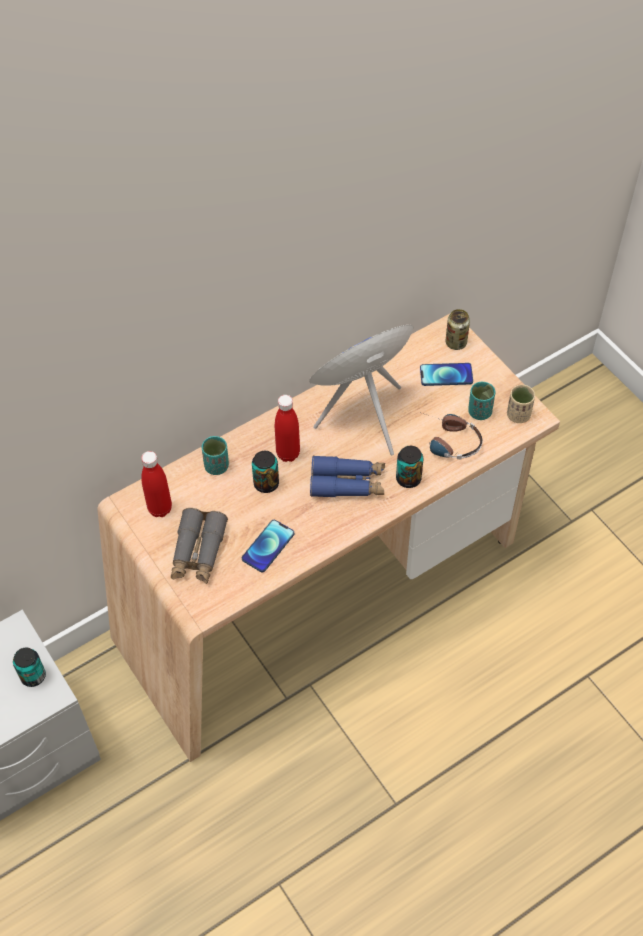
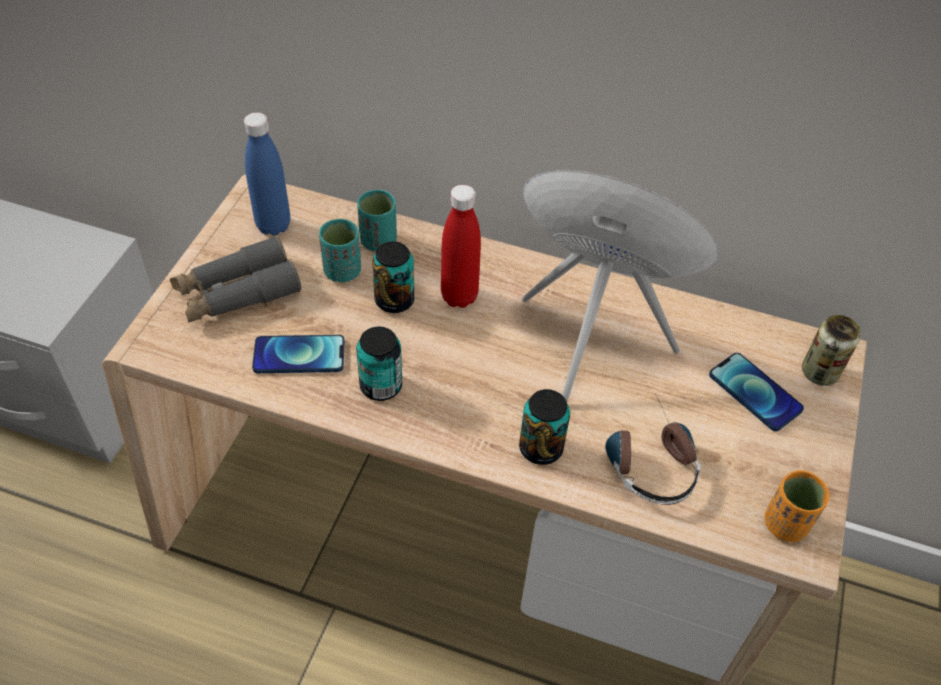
camera: 50 degrees right, 5 degrees down
(33, 676) = (56, 293): can -> can (381, 386)
(160, 509) = (273, 225): red bottle -> blue bottle
(347, 483) = (470, 383): blue binoculars -> none
(479, 412) = (738, 469): turquoise cup -> turquoise cup (342, 271)
(518, 415) = (785, 524): beige cup -> orange cup

